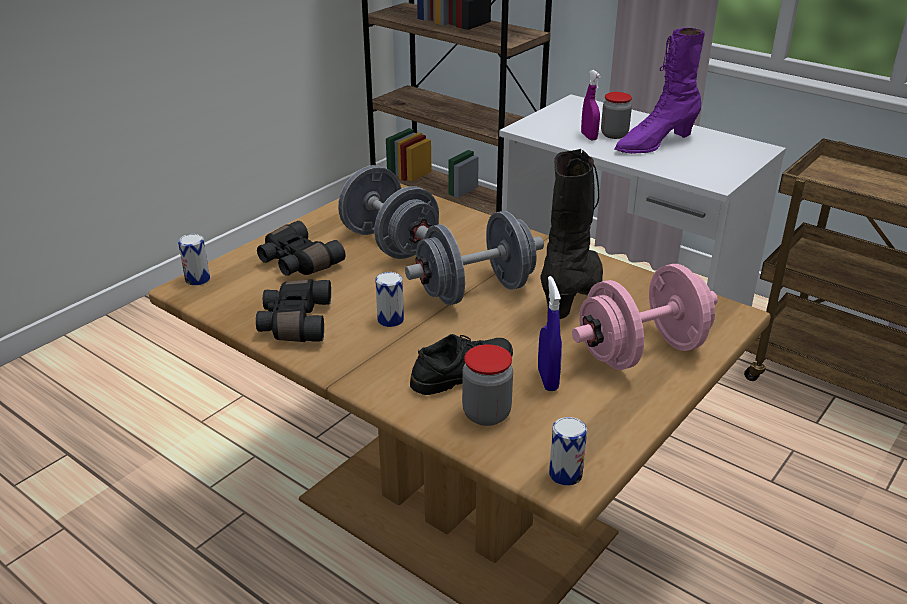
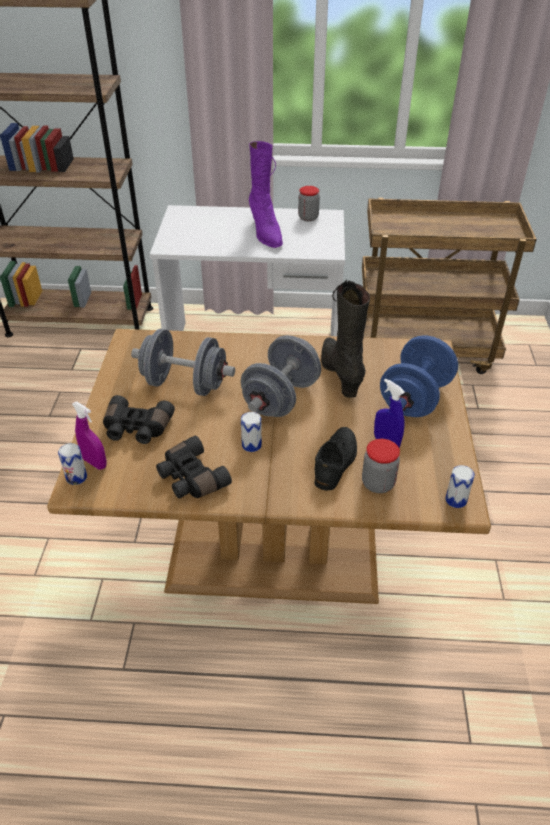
camera: 35 degrees left, 10 degrees up
(589, 137) = (218, 240): purple spray bottle -> purple spray bottle (95, 462)
(614, 135) = (232, 233): jar -> jar (308, 218)
(641, 352) = (415, 398): pink dumbbell -> blue dumbbell
(654, 144) = (265, 232): purple boot -> purple boot turned 45 degrees counterclockwise

